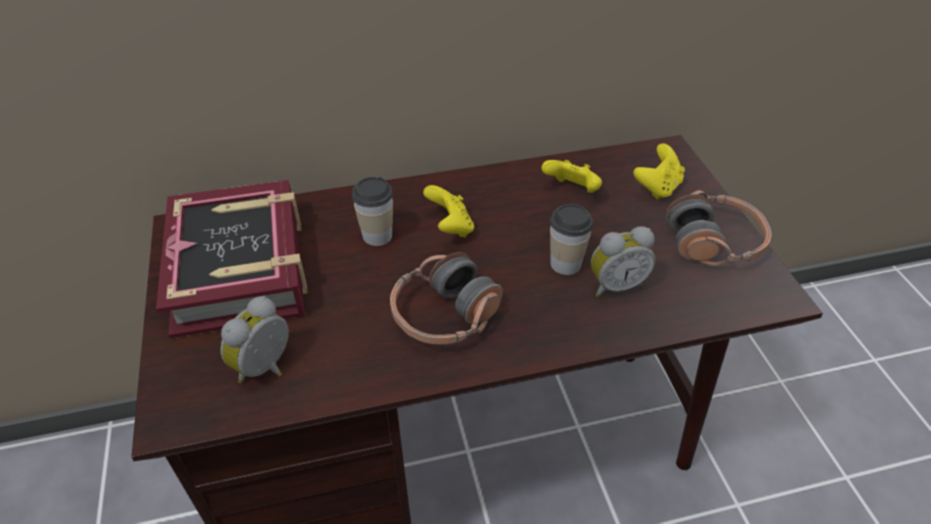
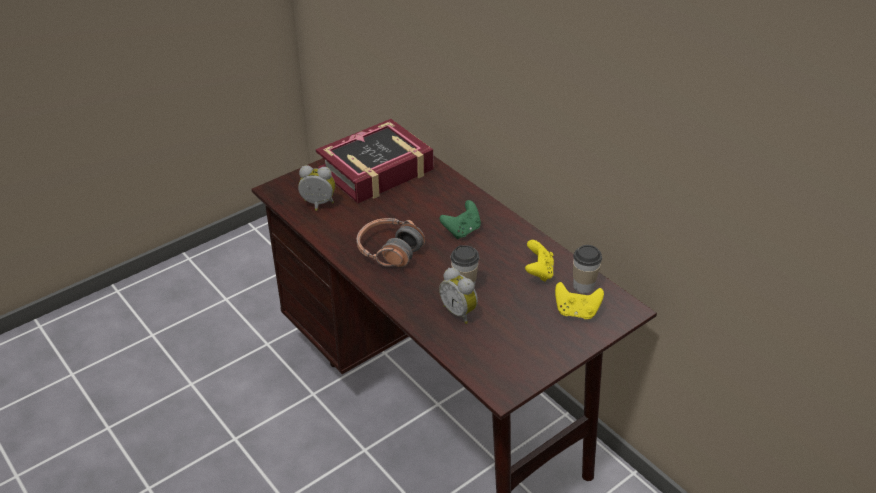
camera: 65 degrees right, 5 degrees down
(377, 235) = (434, 206): cup -> cup (583, 286)
(450, 227) = (462, 231): yellow game controller -> green game controller
(714, 242) = (536, 351): headphones -> none

